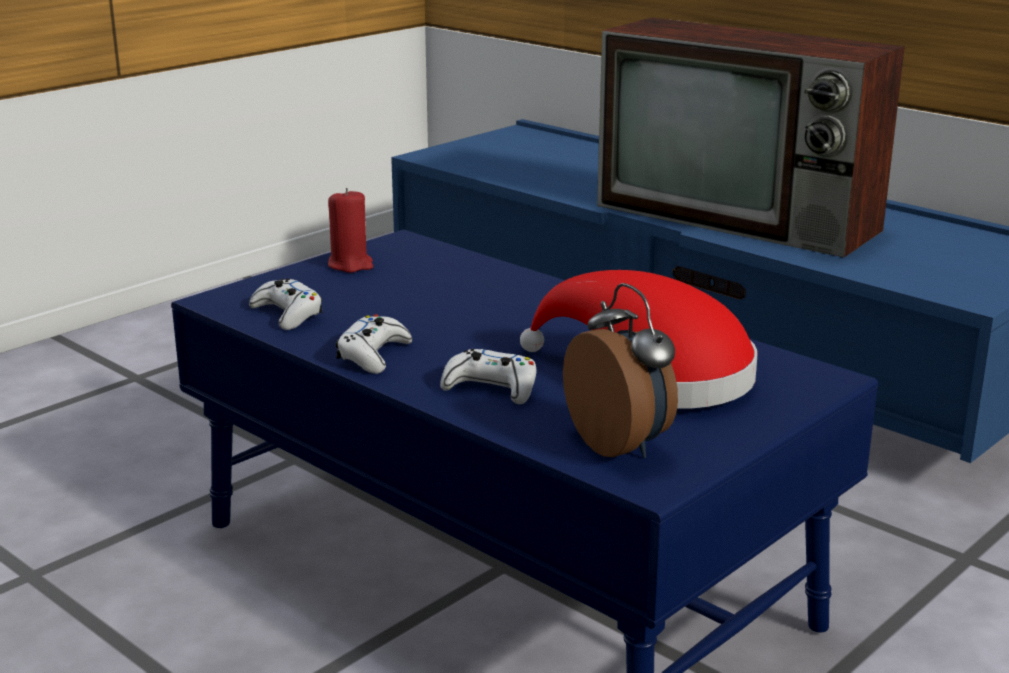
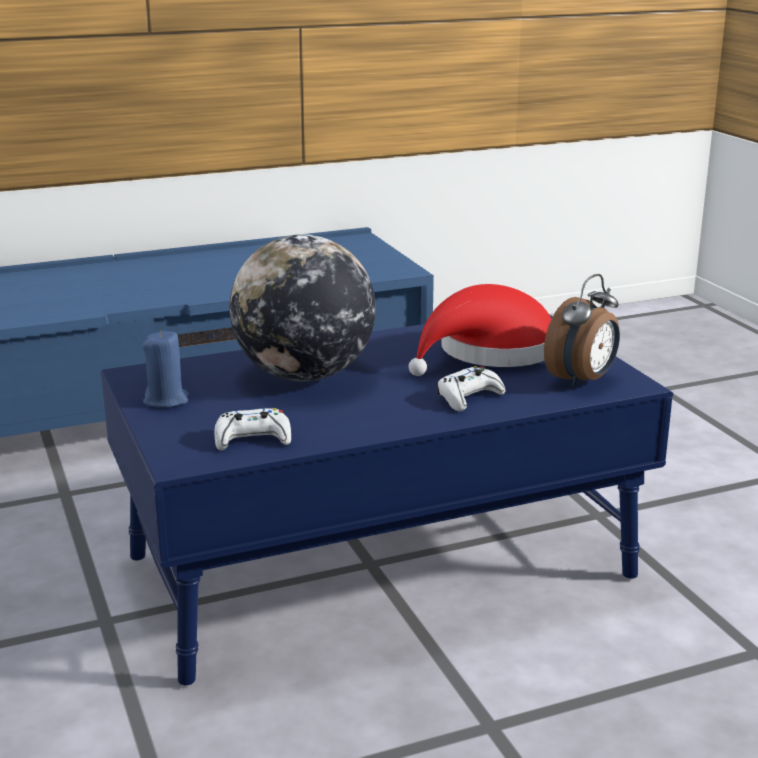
camera: 65 degrees left, 0 degrees up
(350, 265) = (166, 400): red candle -> blue candle
(373, 355) = (374, 422): white game controller -> none
(470, 302) = (304, 375): none -> globe
(622, 445) = (582, 380): alarm clock -> alarm clock turned 135 degrees clockwise
(742, 218) = (188, 283): television -> none

